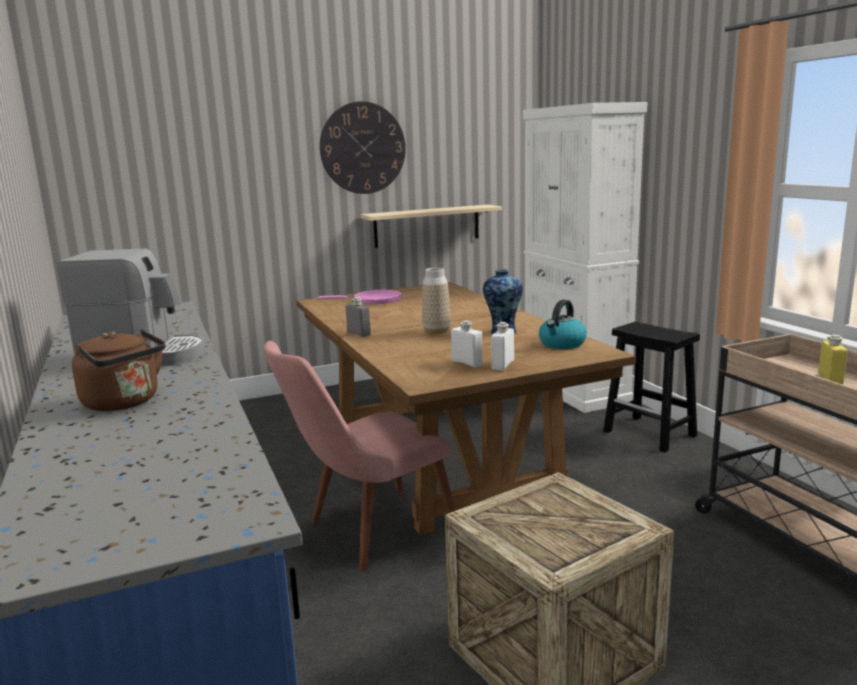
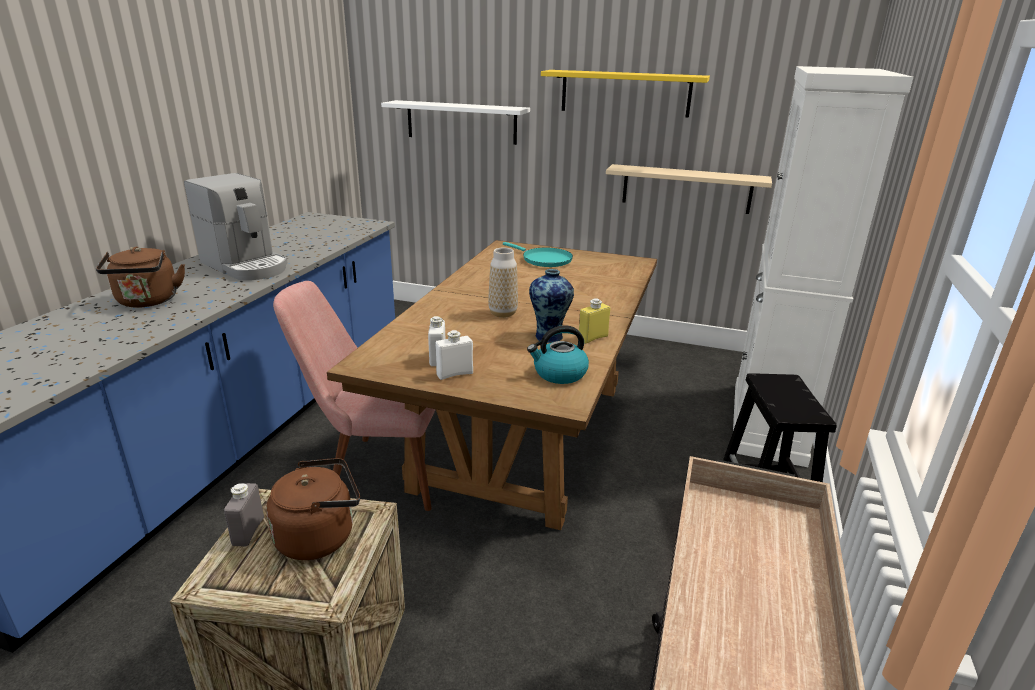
camera: 40 degrees right, 10 degrees up
(195, 193) = (461, 122): none -> white shelf
(358, 333) = (448, 292): grey bottle -> grey bottle (248, 531)
(363, 148) = (625, 93): wall clock -> yellow shelf
(373, 300) = (544, 259): pink frying pan -> turquoise frying pan
(557, 508) = (320, 536): none -> brown kettle
(830, 379) = (769, 574): yellow bottle -> yellow bottle (593, 338)

